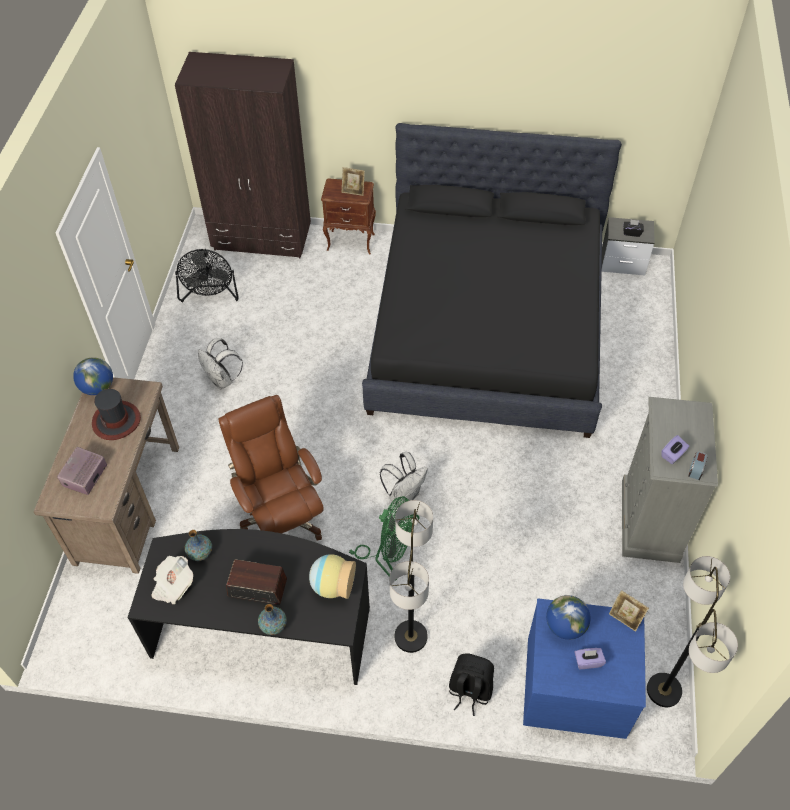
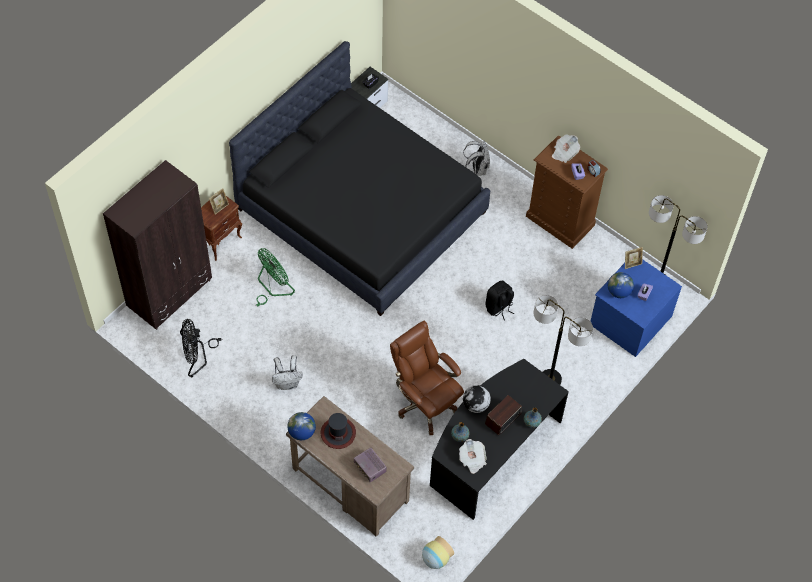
camera: 60 degrees left, 5 degrees up
(208, 292) = (197, 353): black fan -> black fan turned 135 degrees clockwise
(257, 546) = (475, 405): none -> globe
(282, 518) = (425, 403): brown office chair -> brown office chair turned 45 degrees clockwise
(332, 585) = (526, 381): vase -> vase (435, 559)
(390, 549) = (487, 358): green fan -> green fan (271, 285)
(404, 495) = (455, 330): white backpack -> white backpack (477, 169)
(469, 690) = (600, 370): black backpack -> black backpack (499, 307)
(650, 521) = (560, 221): grey dresser -> brown dresser
(691, 423) = (564, 153): none -> newspaper

